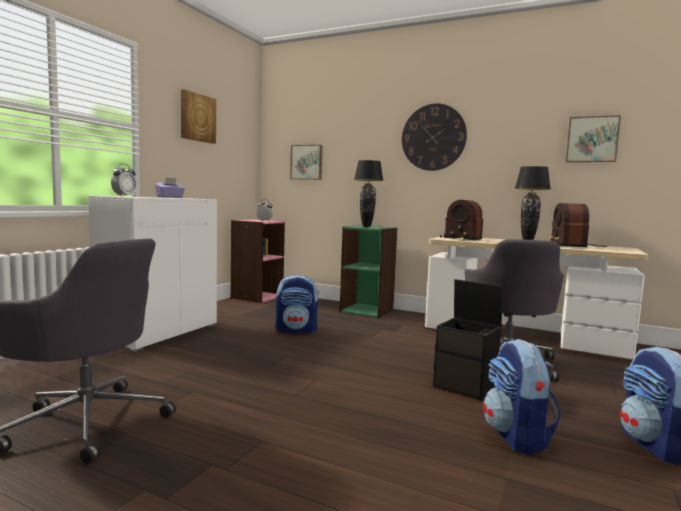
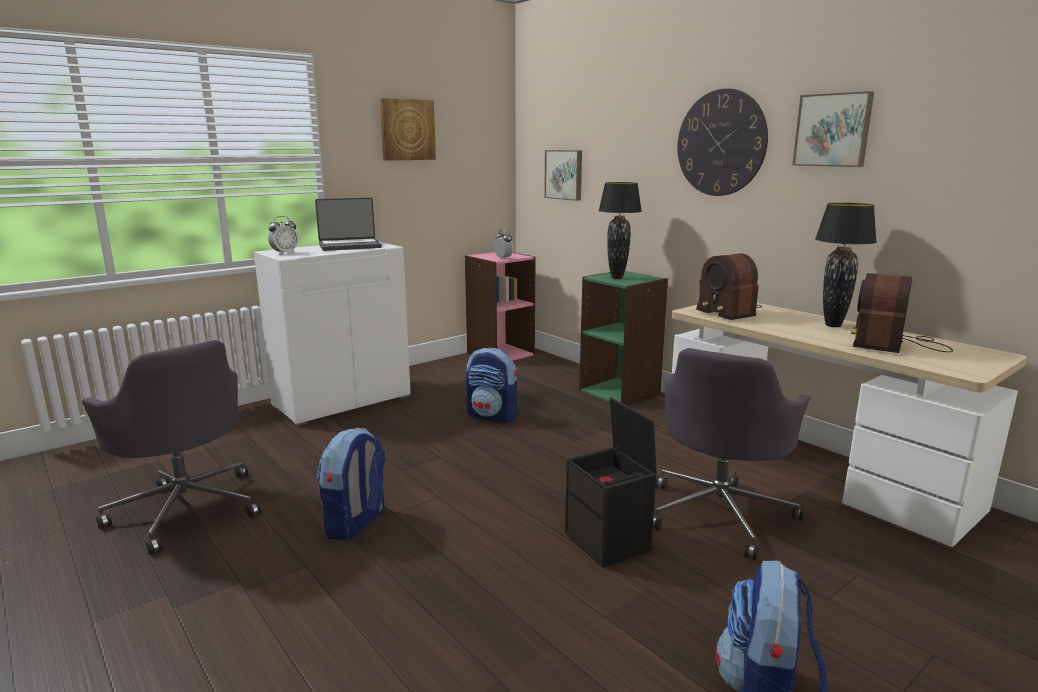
camera: 25 degrees right, 10 degrees up
(170, 197) = (350, 246): purple tissue box -> laptop
(517, 437) = (582, 632): backpack -> backpack (356, 523)
(592, 139) = (969, 154): picture -> picture (833, 130)

